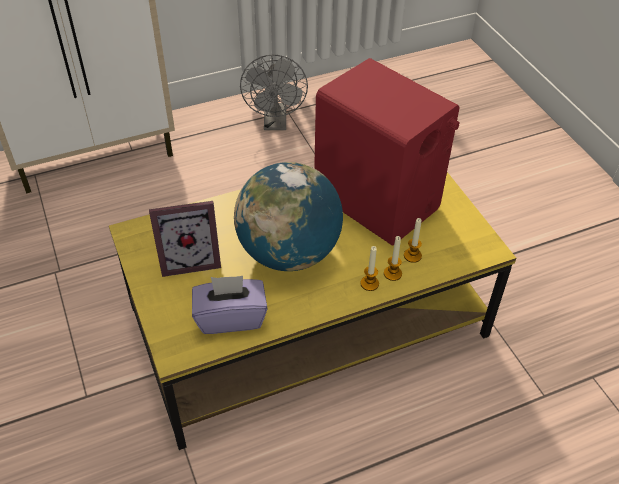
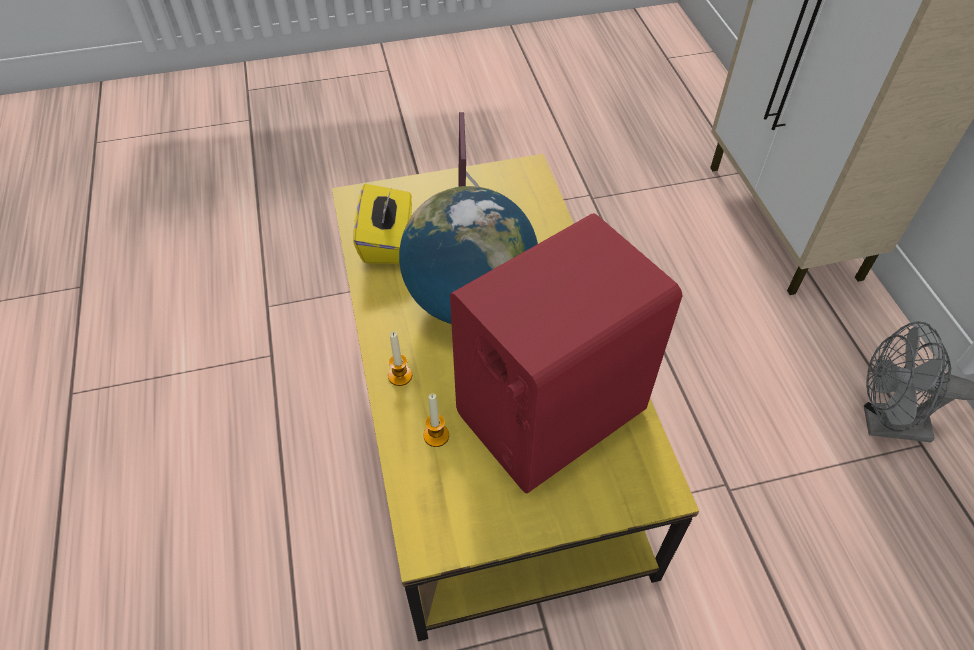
camera: 100 degrees right, 5 degrees up
(230, 317) = (387, 241): purple tissue box -> yellow tissue box
(392, 273) = (410, 405): candle -> none

